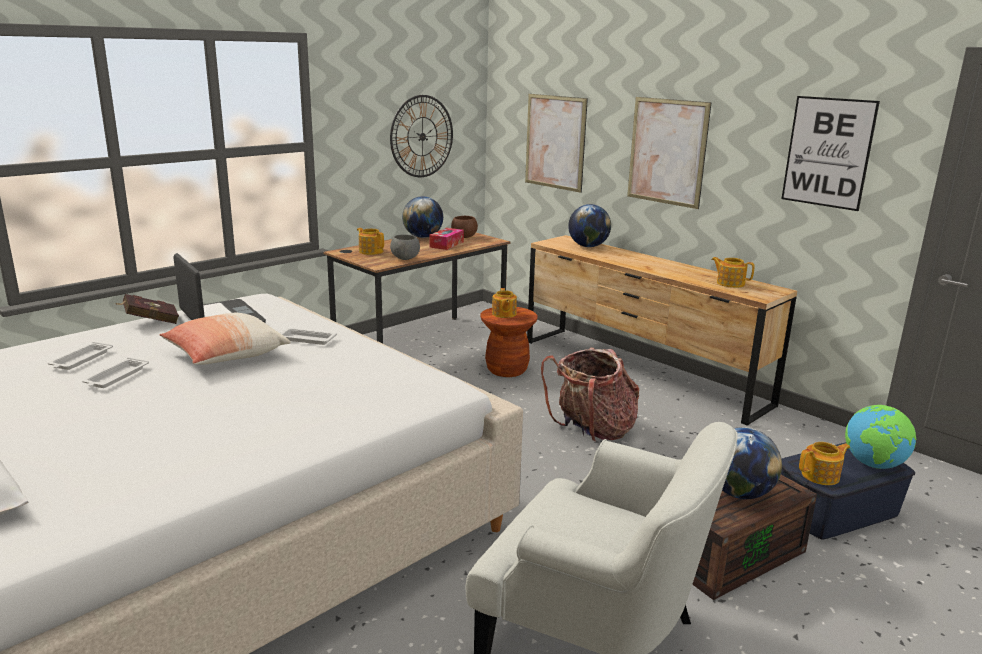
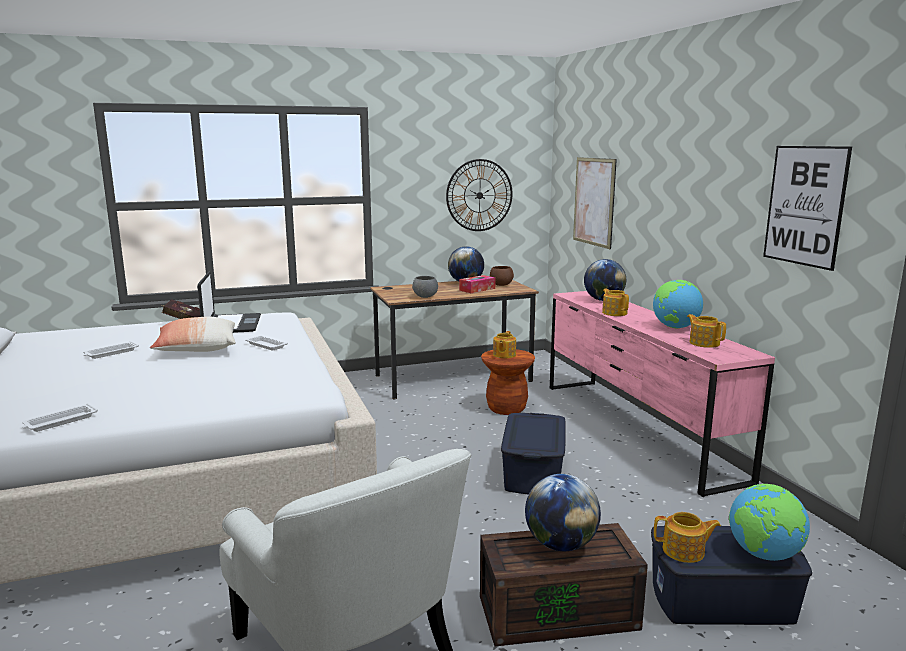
camera: 25 degrees right, 5 degrees down
(80, 360) = (108, 340): white tray -> white tray (60, 422)
(371, 251) = (406, 289): teapot -> teapot (614, 313)
(592, 431) = (532, 472): backpack -> blue storage box
(640, 371) = (636, 429): brown dresser -> pink dresser
(667, 152) = (673, 208): picture -> none
(686, 270) = (675, 327): none -> globe

